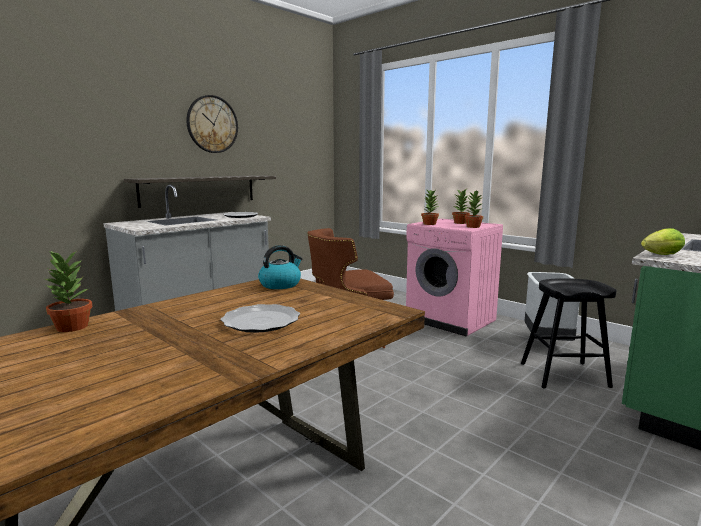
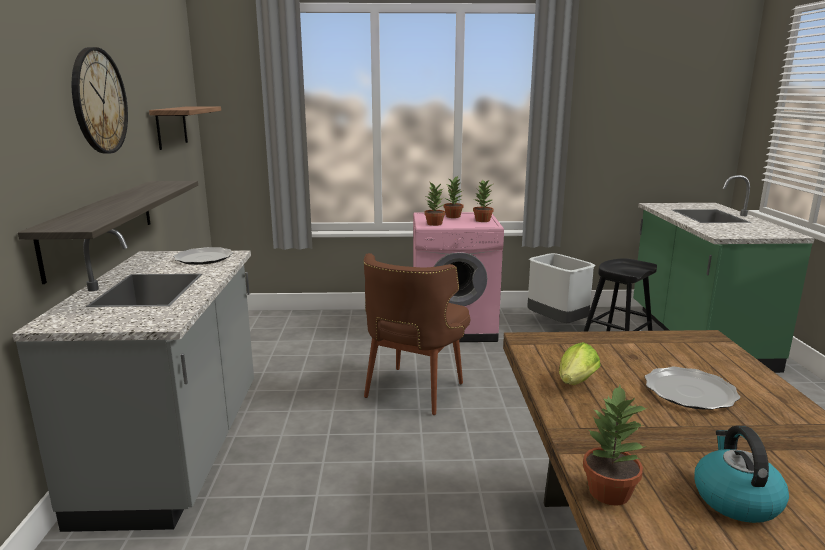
camera: 45 degrees left, 5 degrees up
(280, 284) = (554, 346): kettle -> kettle (735, 499)
(293, 147) = (171, 127): none -> shelf
(659, 255) = (715, 232): lettuce -> lettuce (575, 384)

